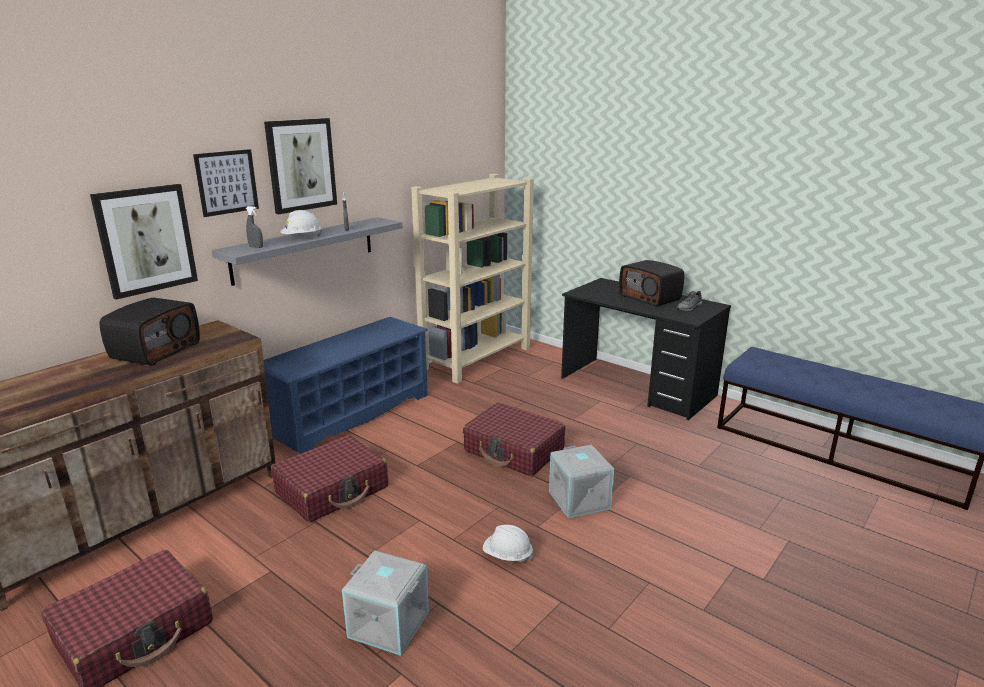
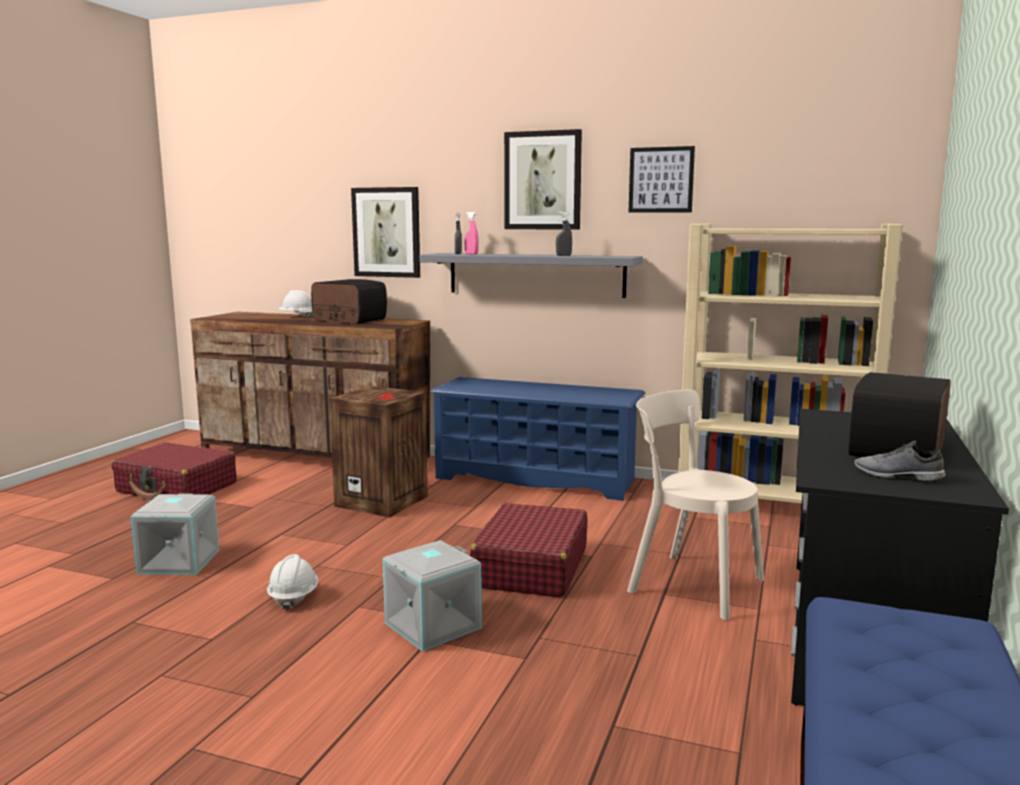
camera: 70 degrees right, 10 degrees down
(155, 350) = (348, 320): radio -> radio turned 150 degrees counterclockwise
(226, 182) = (461, 190): picture -> picture (661, 180)
(270, 244) = (471, 254): none -> pink spray bottle
(302, 238) = (508, 254): white hard hat -> white hard hat (297, 317)
(332, 490) = (383, 501): red suitcase -> crate
(563, 409) = (690, 583): none -> beige chair

